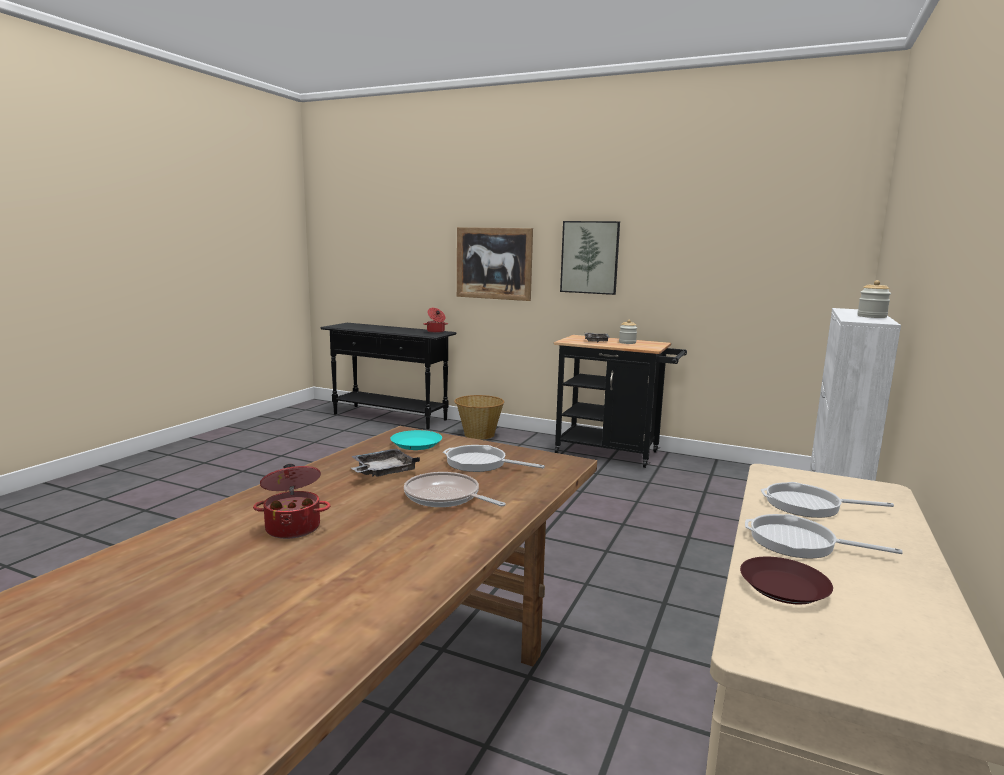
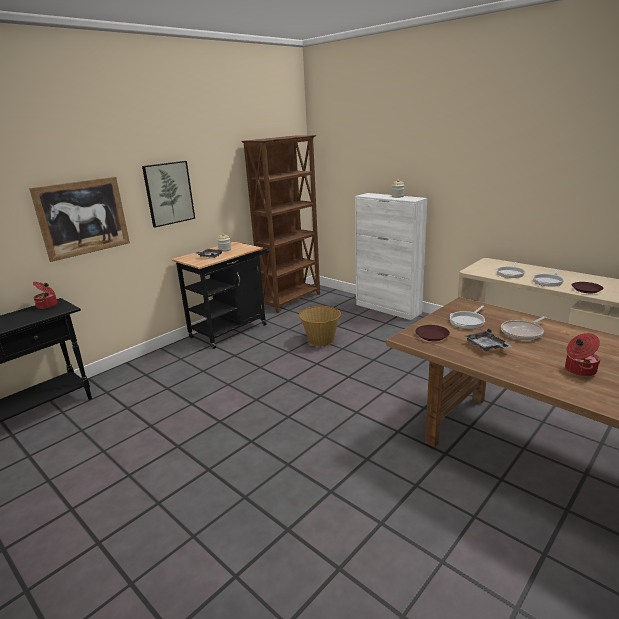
camera: 70 degrees left, 10 degrees up
(416, 444) = (431, 336): turquoise plate -> brown plate
(478, 435) = (138, 374): basket -> basket (320, 340)
(747, 471) = (291, 300): none -> brown bookcase

